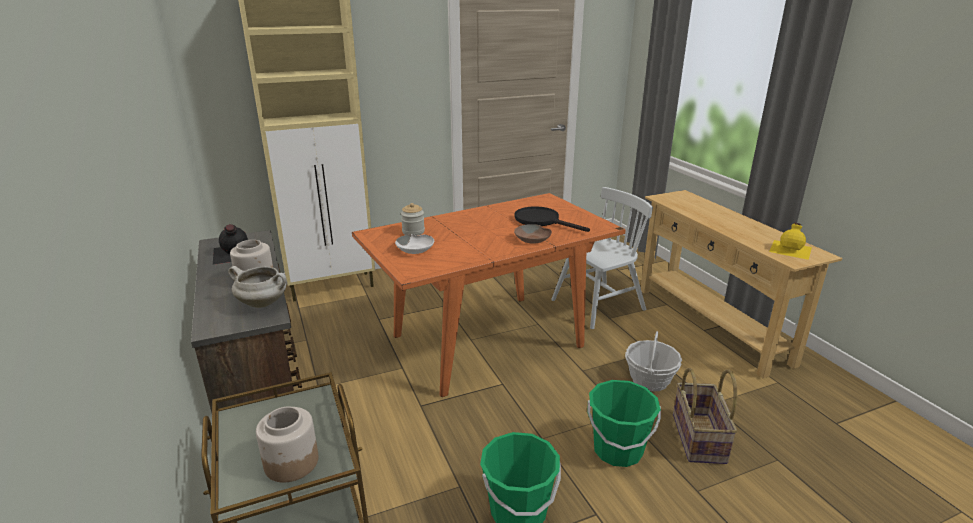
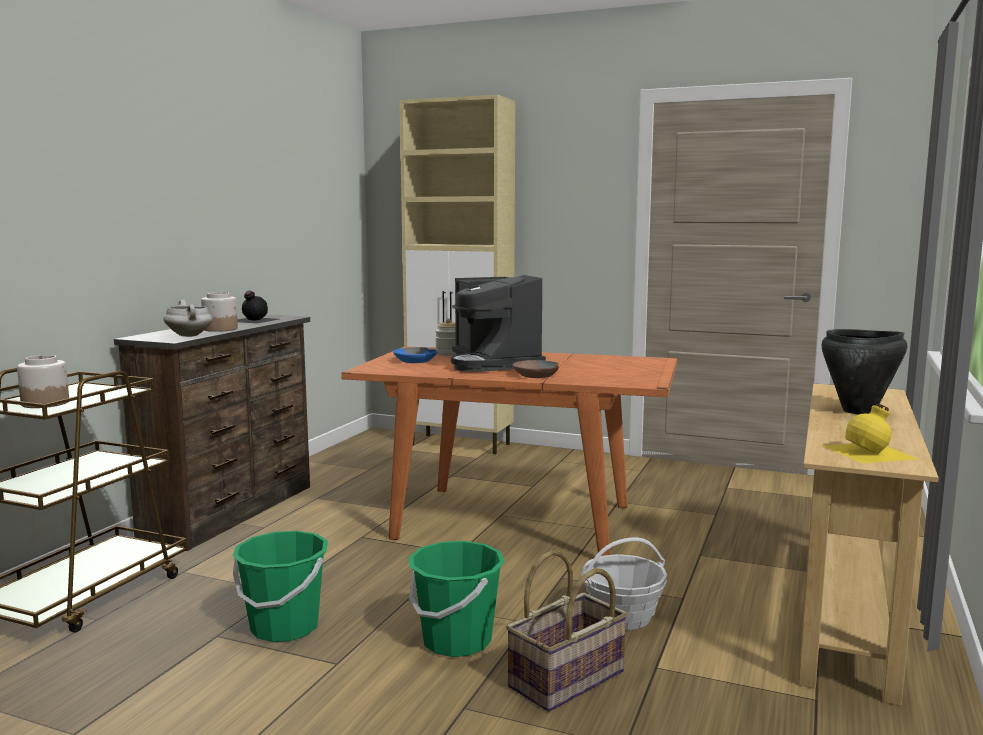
camera: 45 degrees right, 15 degrees down
(416, 249) = (415, 361): white bowl -> blue bowl
(473, 234) = (494, 363): none -> coffee machine
(542, 221) = (591, 369): black frying pan -> none
(598, 305) = (710, 540): white chair -> none
(715, 216) = (859, 411): none -> black cooking pot

